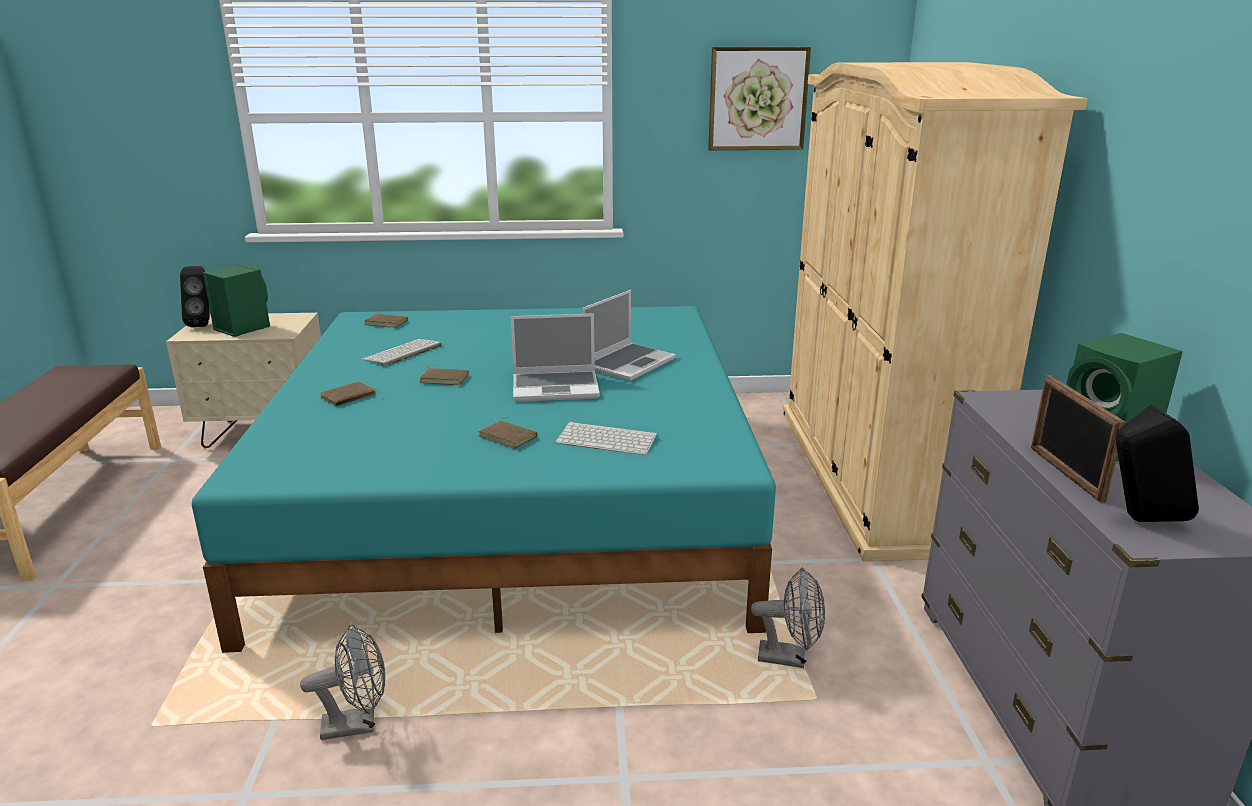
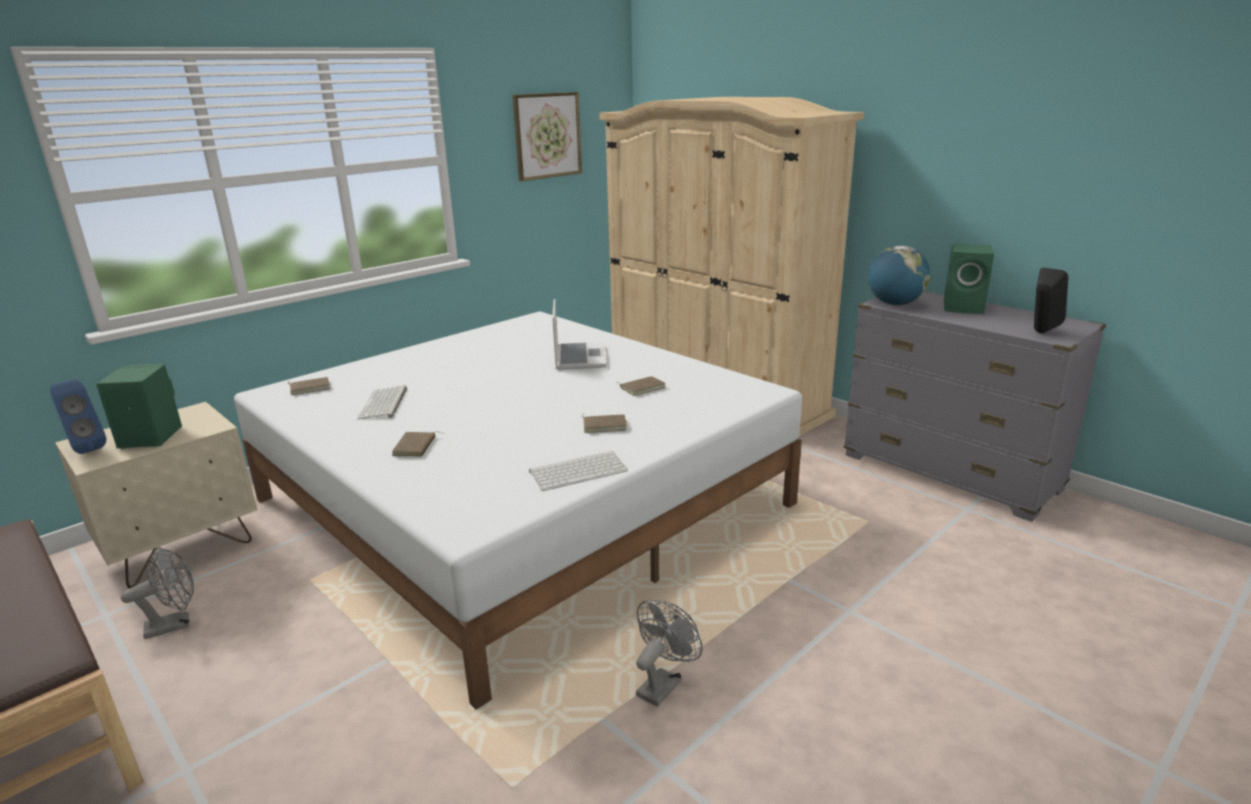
camera: 40 degrees left, 0 degrees up
(203, 324) = (86, 448): black speaker -> blue speaker
(445, 378) = (466, 408): brown book -> brown book (642, 388)
(516, 500) = (522, 501): turquoise bed -> white bed
(556, 387) = (565, 387): laptop -> none
(608, 439) = (670, 403): keyboard -> keyboard (579, 471)
(789, 658) = (826, 509): grey fan -> grey fan (175, 624)
(1008, 406) = (895, 304): none -> globe
(1065, 474) = (980, 324): picture frame -> none

